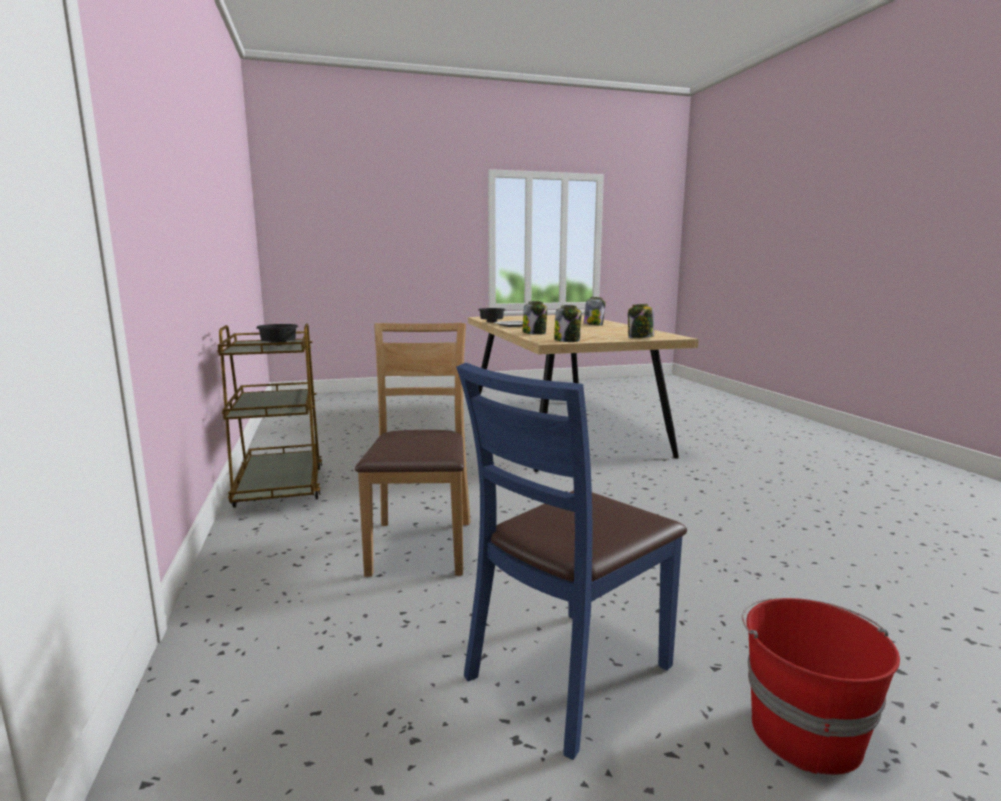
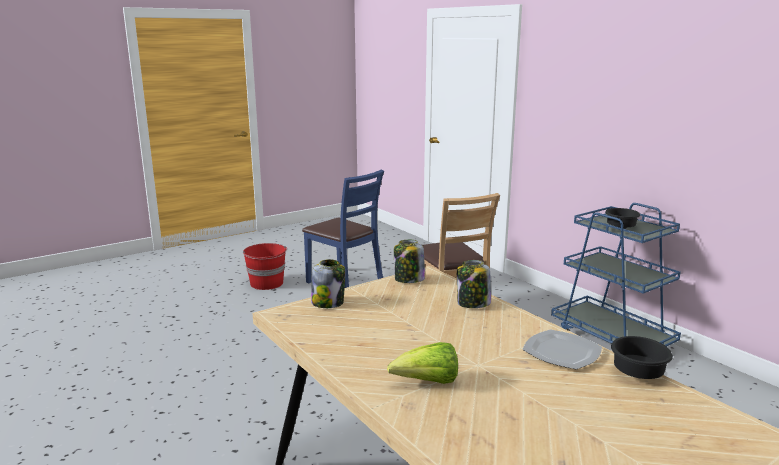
camera: 160 degrees right, 5 degrees up
(280, 488) = (611, 338): brown cart -> blue cart
(568, 674) = (345, 283): blue chair -> blue chair turned 105 degrees clockwise
(593, 325) = (427, 382): jar -> lettuce

